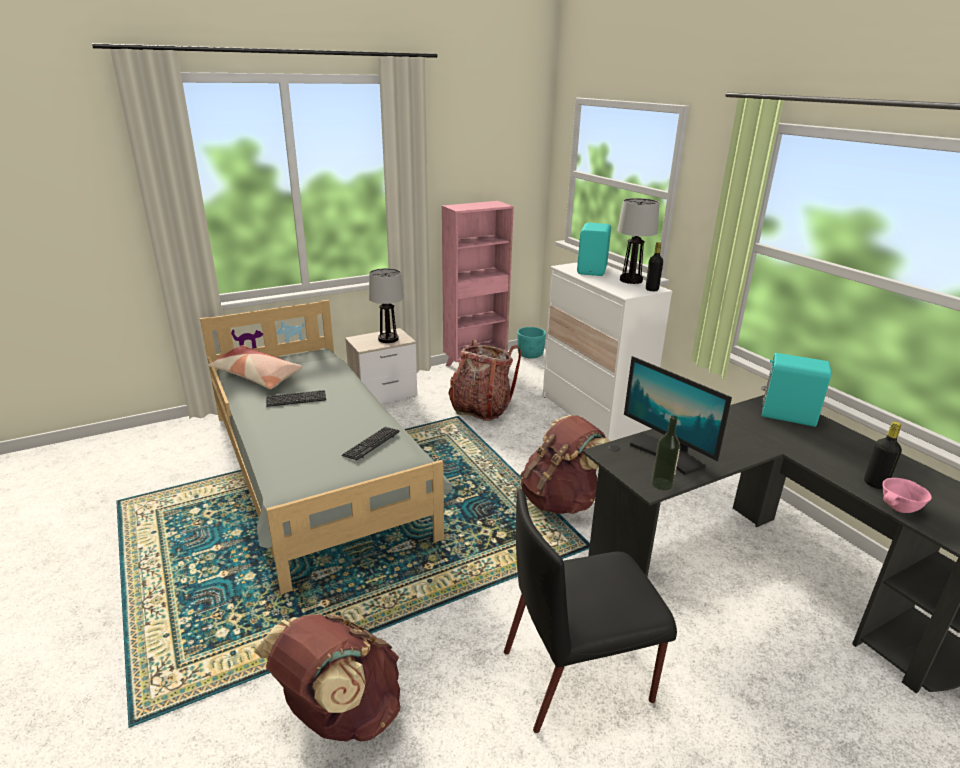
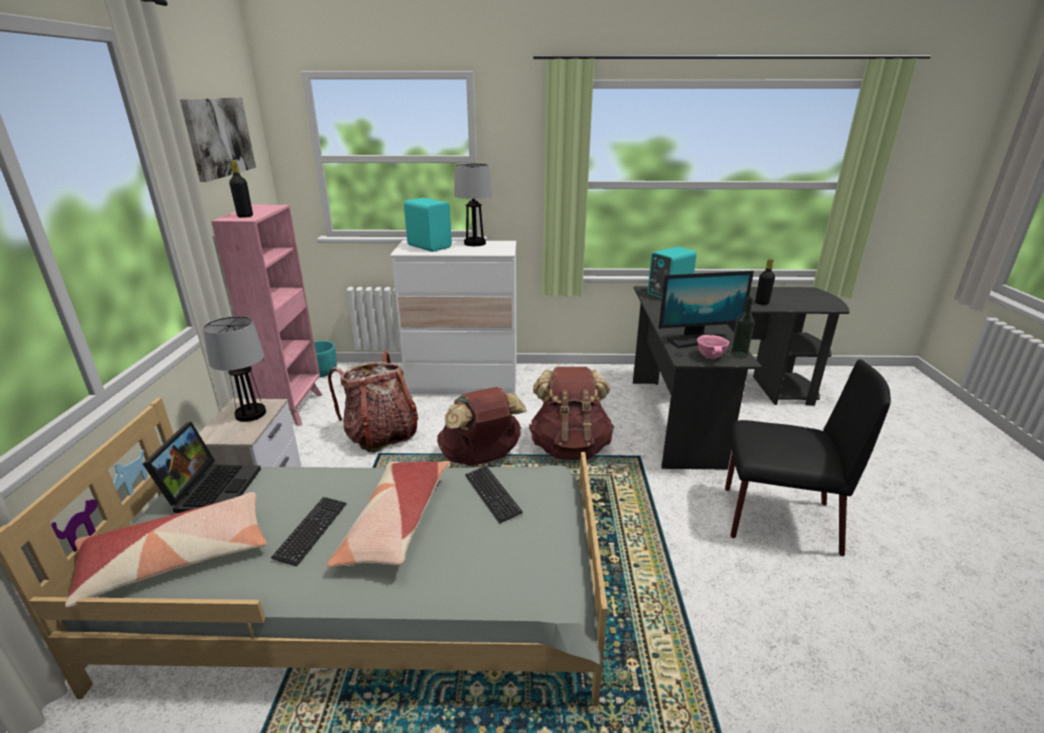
camera: 60 degrees left, 0 degrees up
(314, 360) = (212, 488): none -> laptop
(319, 421) = (396, 523): none -> pillow
(340, 714) = (796, 694): brown backpack -> brown backpack (481, 458)
(482, 146) = (219, 137): none -> picture
(579, 675) = (777, 519): black chair -> black chair turned 90 degrees counterclockwise
(652, 289) = (505, 244): black bottle -> black bottle (245, 216)
(899, 509) = (790, 307): pink bowl -> pink bowl (711, 357)

